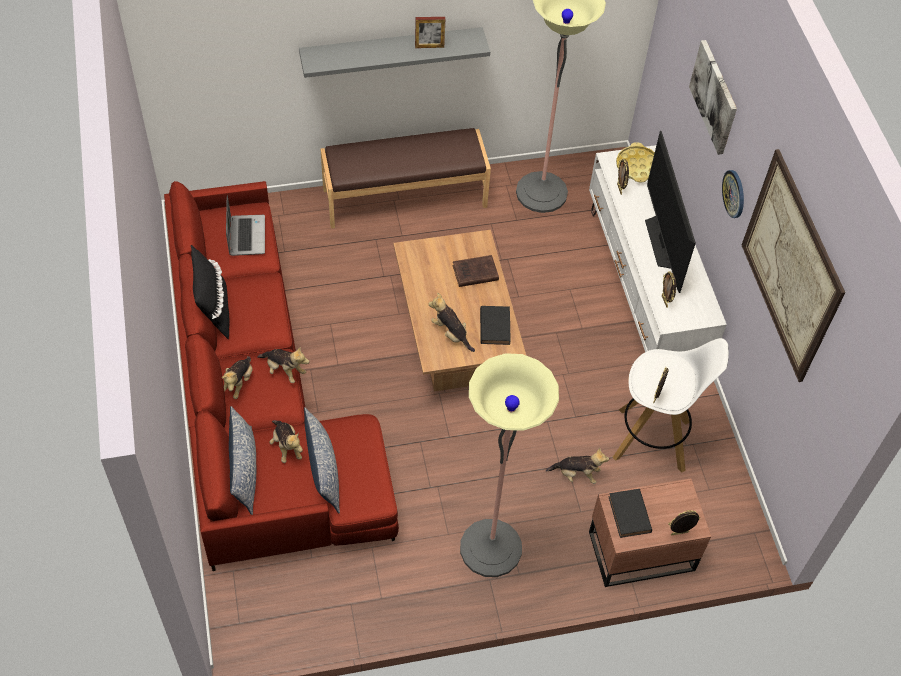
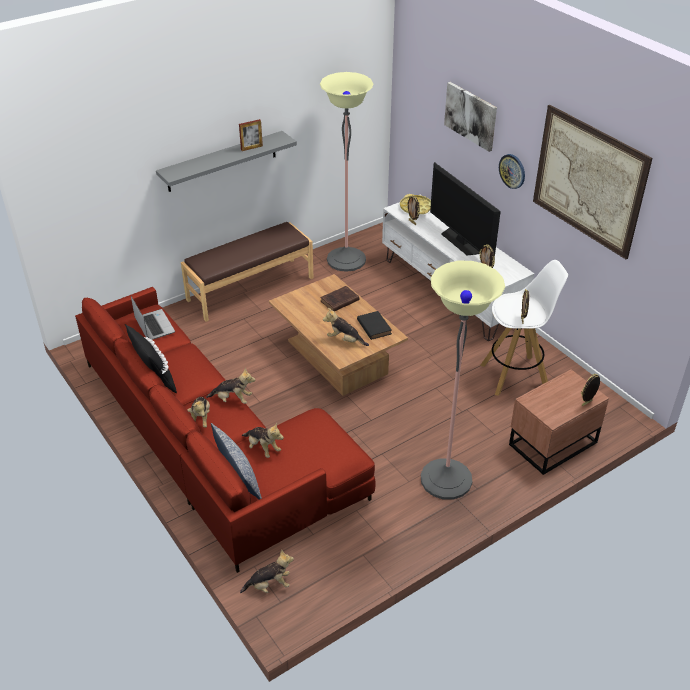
camera: 20 degrees left, 15 degrees down
(323, 470) = (302, 453): pillow -> none
(576, 474) = (477, 412): plush toy -> plush toy (269, 585)
(630, 516) = (546, 404): black book -> none

